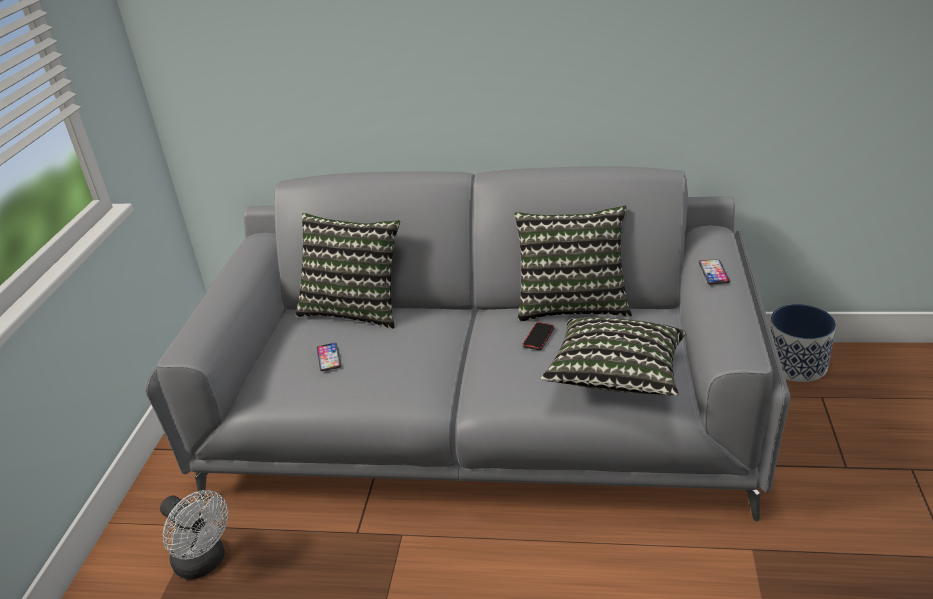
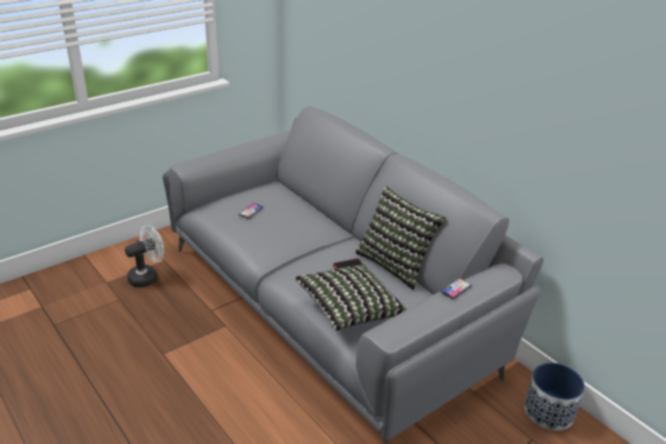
camera: 40 degrees right, 0 degrees up
(205, 563) = (147, 276): white fan -> white fan turned 120 degrees counterclockwise
(354, 308) = (298, 197): pillow -> none

